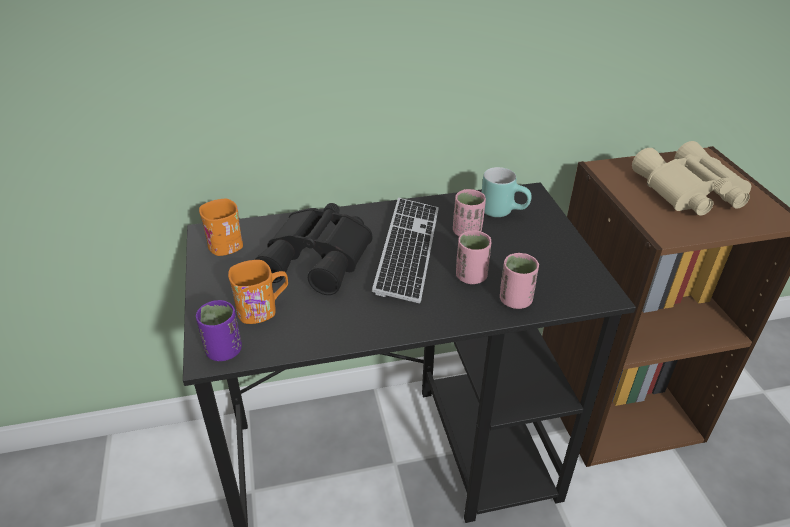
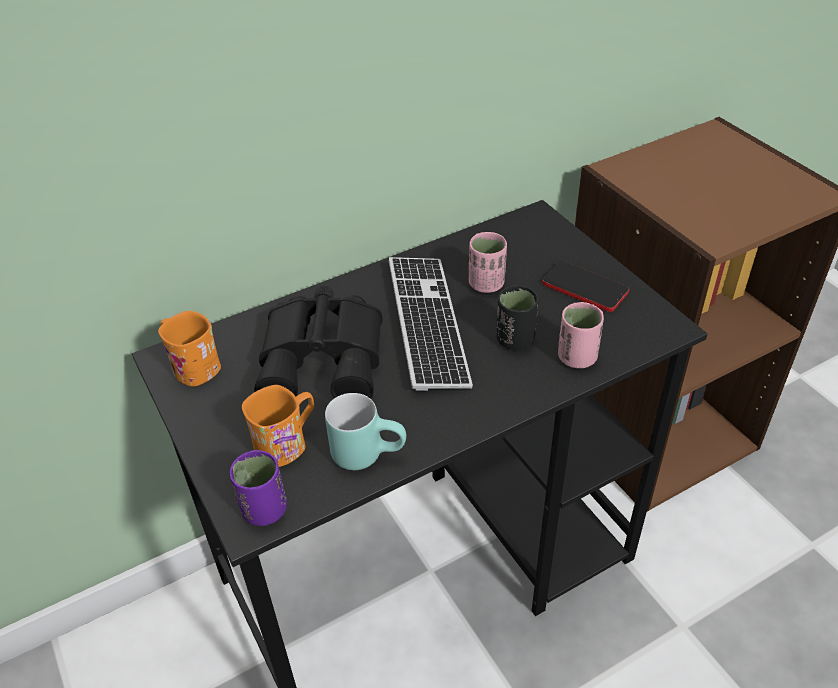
camera: 15 degrees left, 5 degrees up
(471, 276) = (515, 340): pink cup -> black cup
(503, 211) = (517, 246): turquoise mug -> turquoise mug (368, 452)
(545, 251) = (585, 288): none -> phone
(687, 192) = (715, 181): beige binoculars -> none

